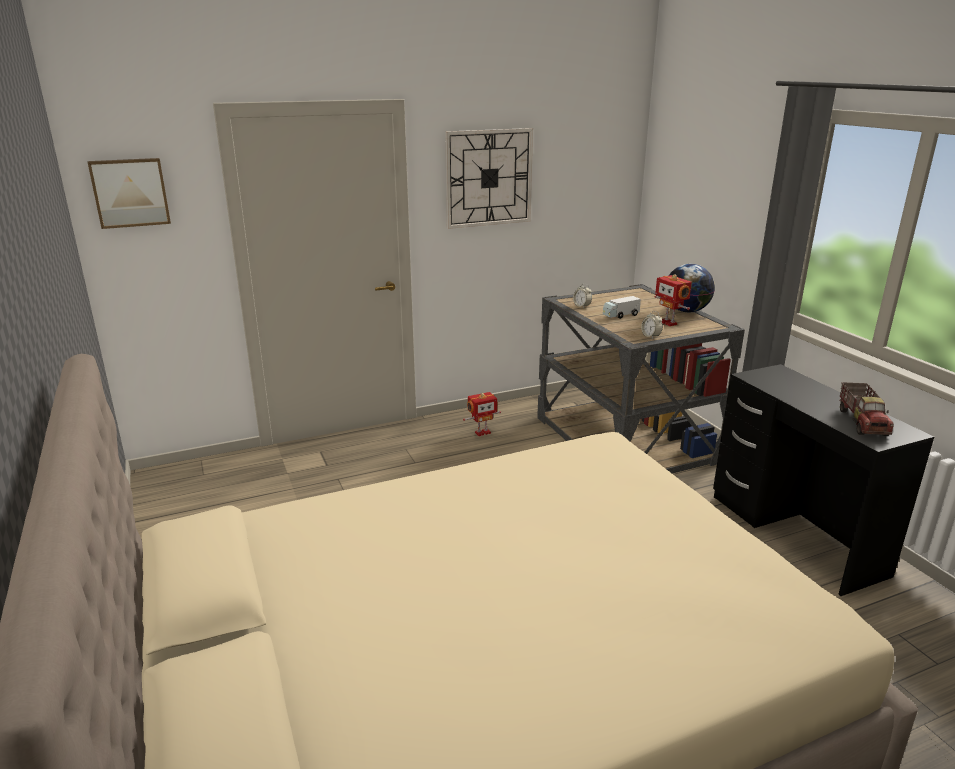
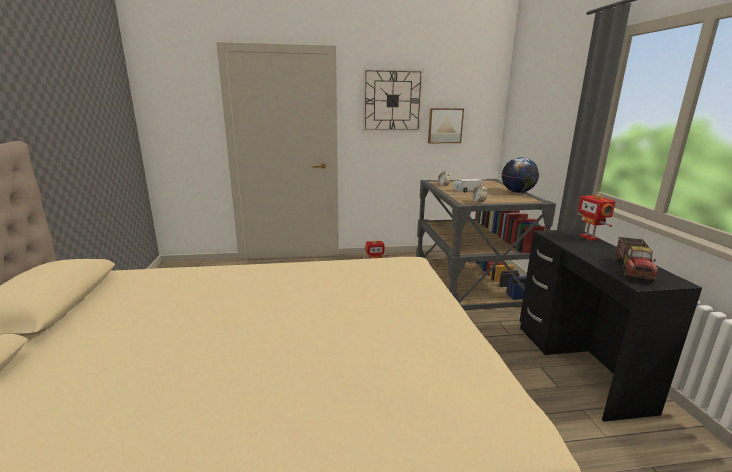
camera: 15 degrees right, 5 degrees down
(130, 192) = (166, 93): picture -> picture (445, 125)
(669, 323) = (499, 197): toy robot -> toy robot (589, 237)

